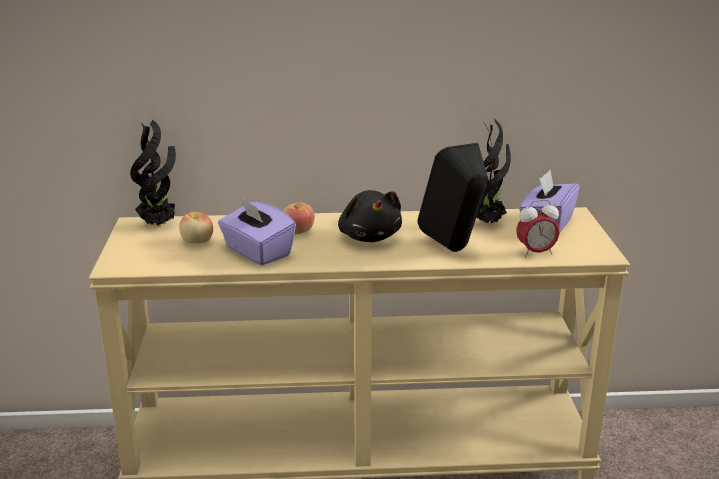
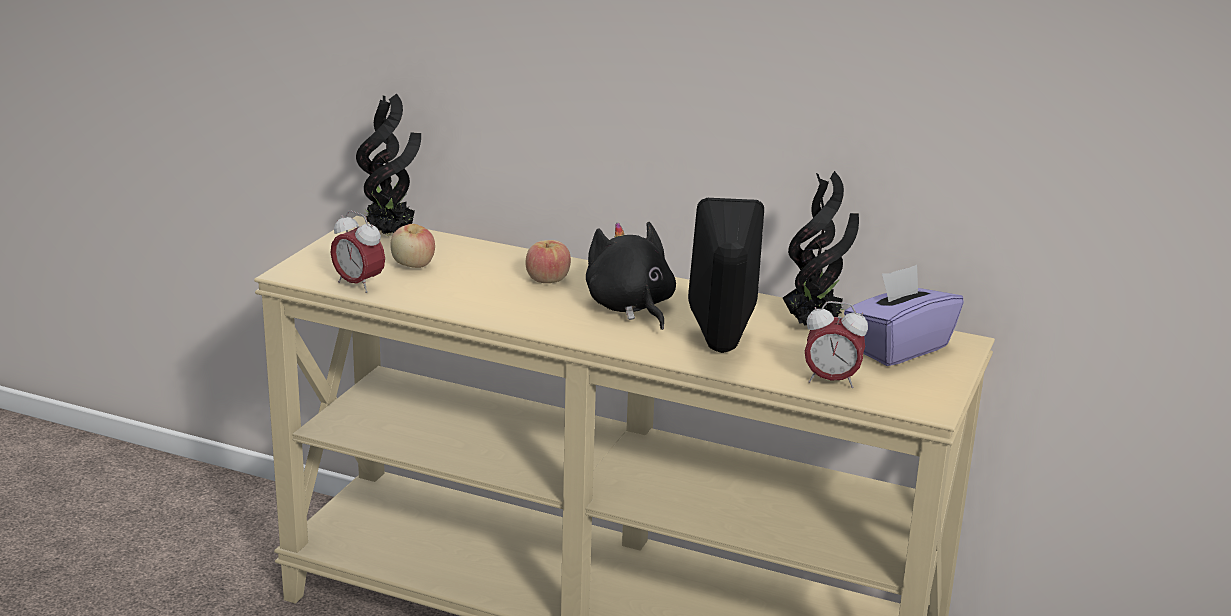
camera: 25 degrees right, 0 degrees up
(173, 264) = (358, 285): none -> alarm clock
(257, 252) = (469, 294): purple tissue box -> none
(369, 237) = (630, 307): black plush toy -> black plush toy turned 150 degrees clockwise

